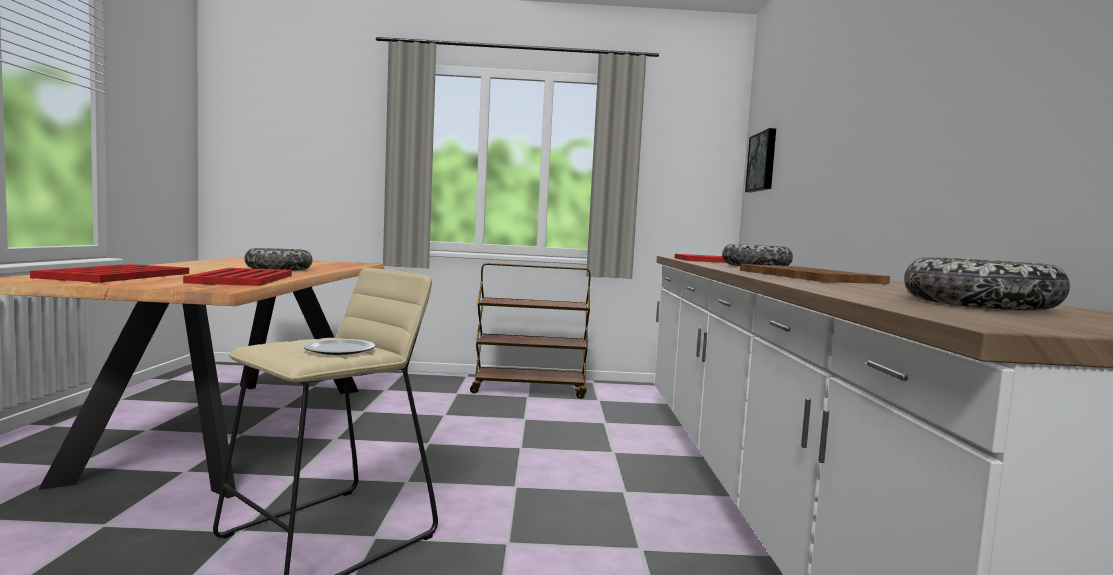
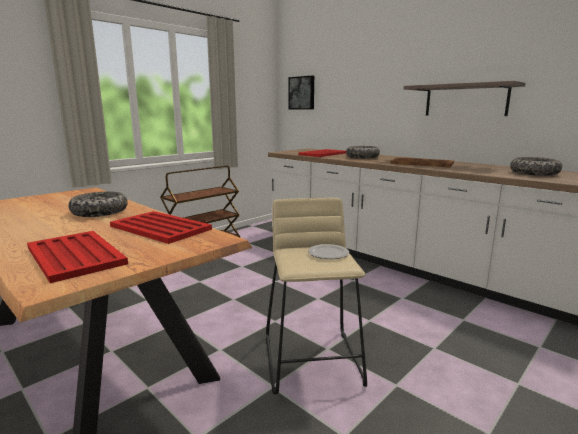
camera: 45 degrees left, 10 degrees up
(958, 133) = (465, 100): none -> shelf

